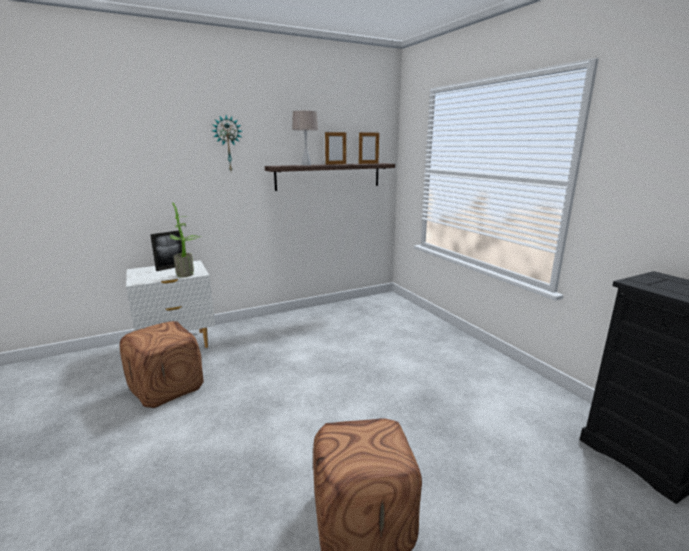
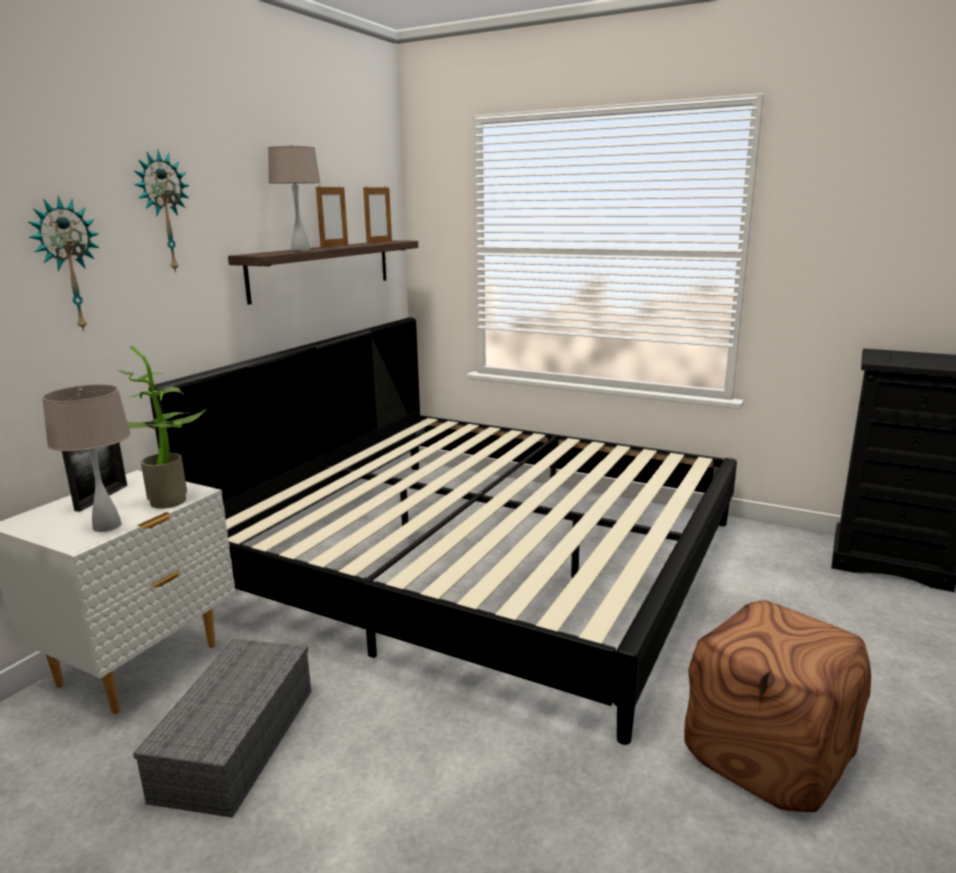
camera: 35 degrees left, 0 degrees up
(152, 278) = (106, 526): none -> beige table lamp
(166, 388) = (237, 744): brown ottoman -> grey storage box
(175, 166) = (67, 265): none -> wall clock
(359, 349) = (482, 557): none -> bed

